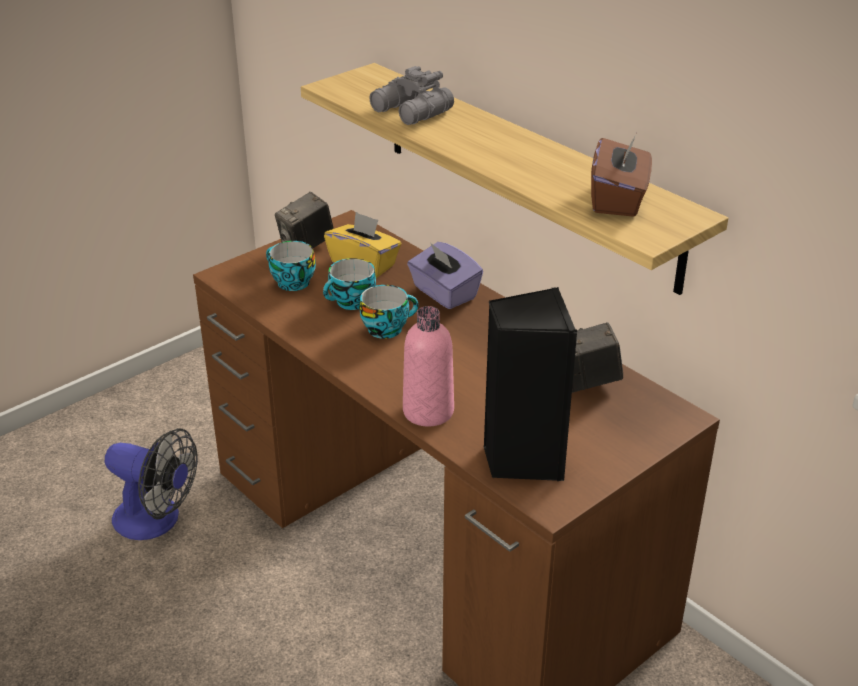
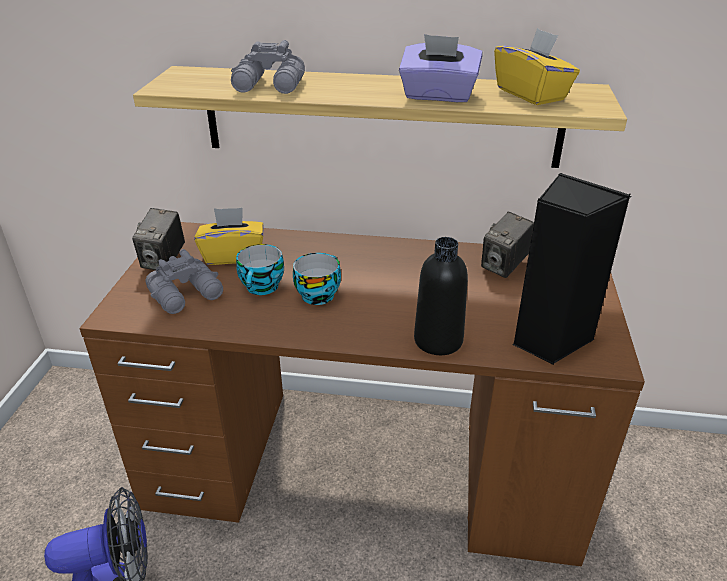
camera: 40 degrees left, 0 degrees up
(290, 282) = (188, 295): cup -> grey binoculars
(428, 411) = (438, 340): pink bottle -> black bottle
(444, 293) = (324, 250): purple tissue box -> purple tissue box (438, 96)
(618, 200) = (531, 94): brown tissue box -> yellow tissue box

